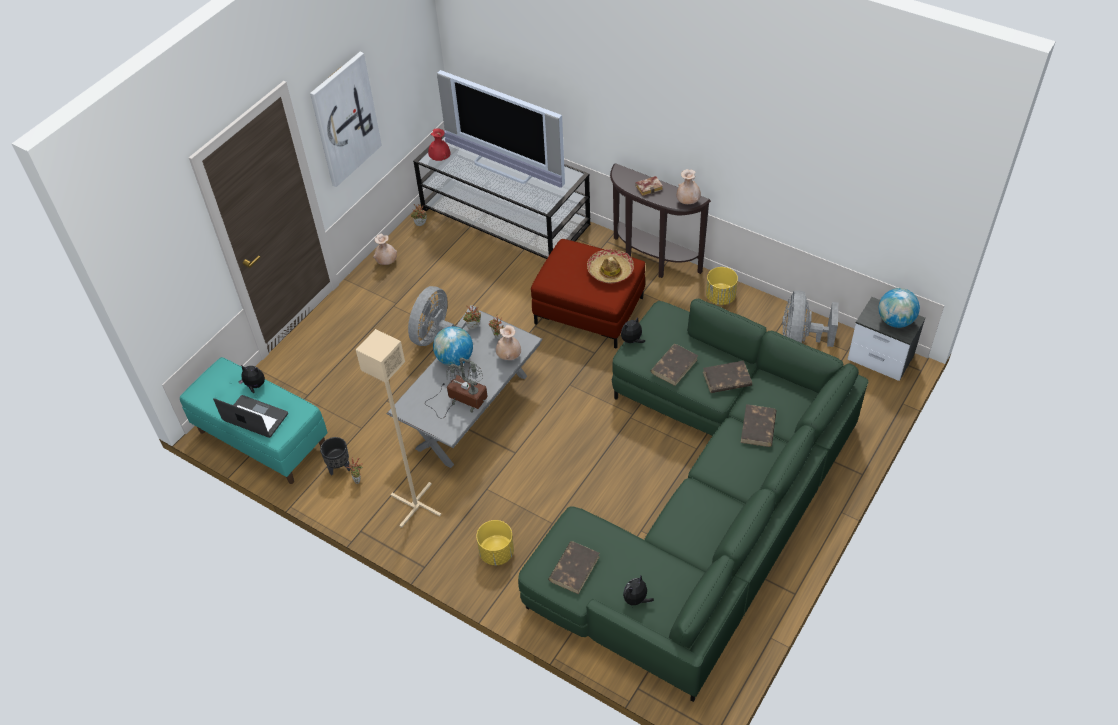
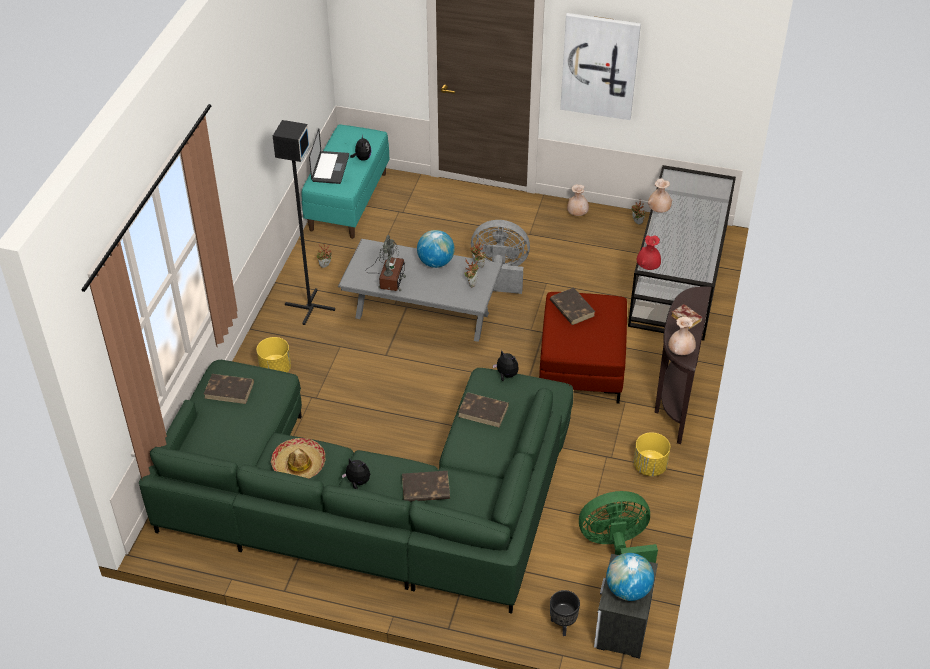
camera: 70 degrees right, 5 degrees down
(339, 467) = (334, 252): black planter -> black planter (563, 624)
(415, 506) = (309, 307): beige floor lamp -> black floor lamp
(440, 159) = (674, 181): red vase -> red vase (647, 267)
(506, 167) = (689, 226): television -> none
(509, 356) = (452, 296): beige vase -> beige vase (658, 210)
(610, 271) = (593, 340): hat -> hat (299, 464)
(636, 600) = (206, 437): plush toy -> plush toy (357, 482)
(726, 379) = (481, 454): brown book -> brown book (571, 308)
(800, 341) = (616, 547): grey fan -> green fan

